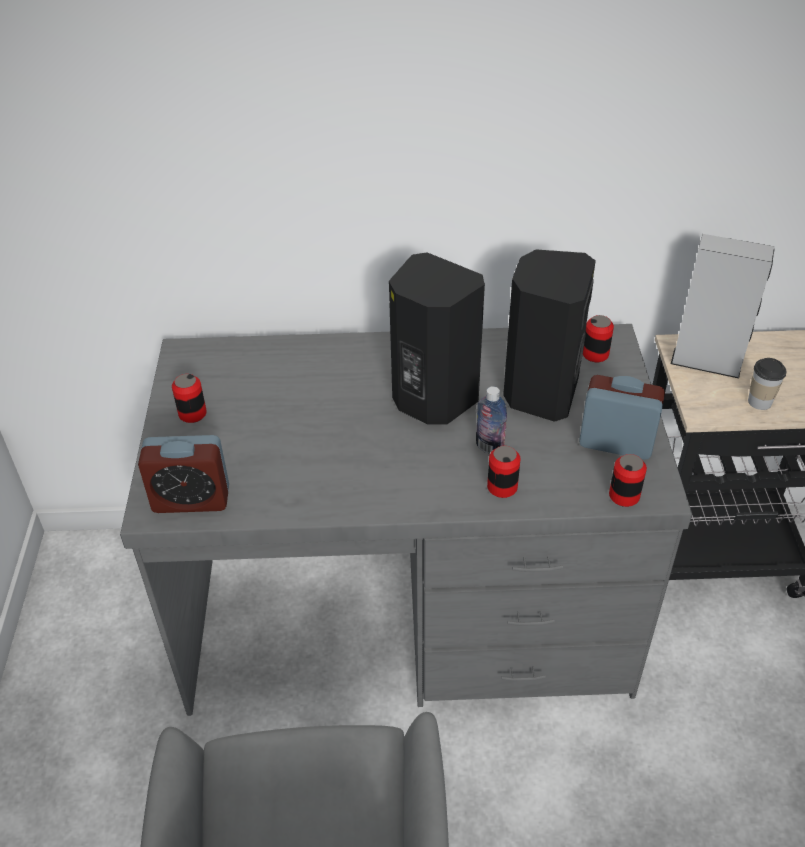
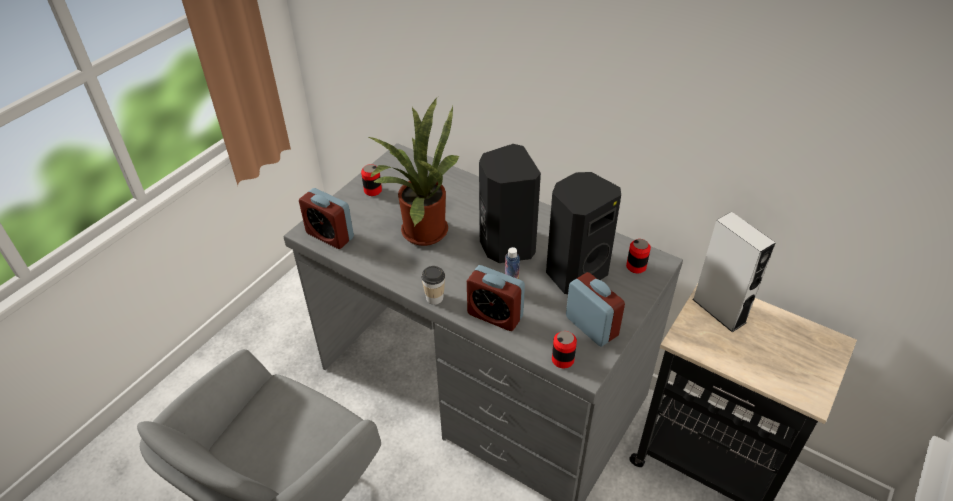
camera: 35 degrees right, 0 degrees up
(308, 432) = (420, 229): none -> potted plant
(502, 487) = (495, 315): can -> alarm clock
(759, 402) = (730, 354): cup -> cup (434, 298)

